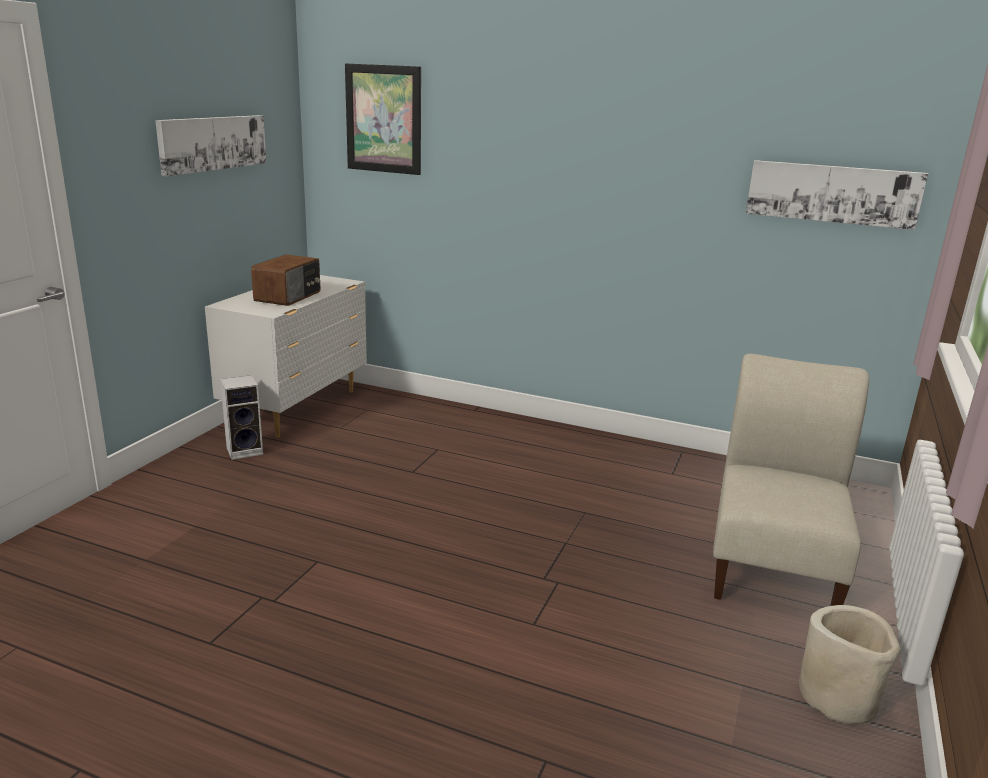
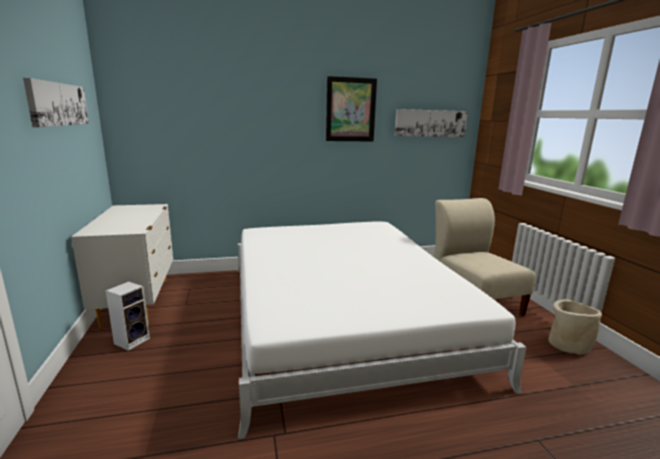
camera: 35 degrees left, 5 degrees down
(289, 296) = (131, 219): radio -> none
(383, 119) = (170, 93): picture -> picture (350, 110)
(509, 509) = (341, 316): none -> white bed

